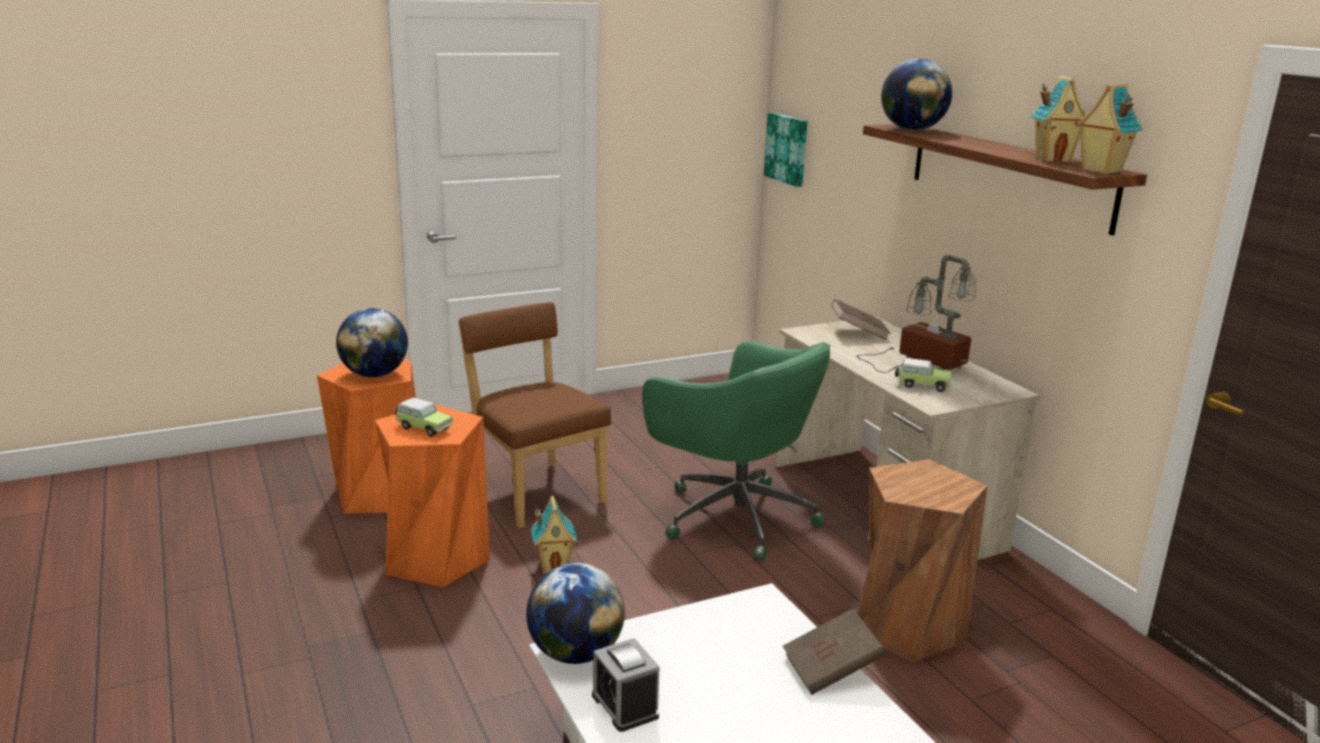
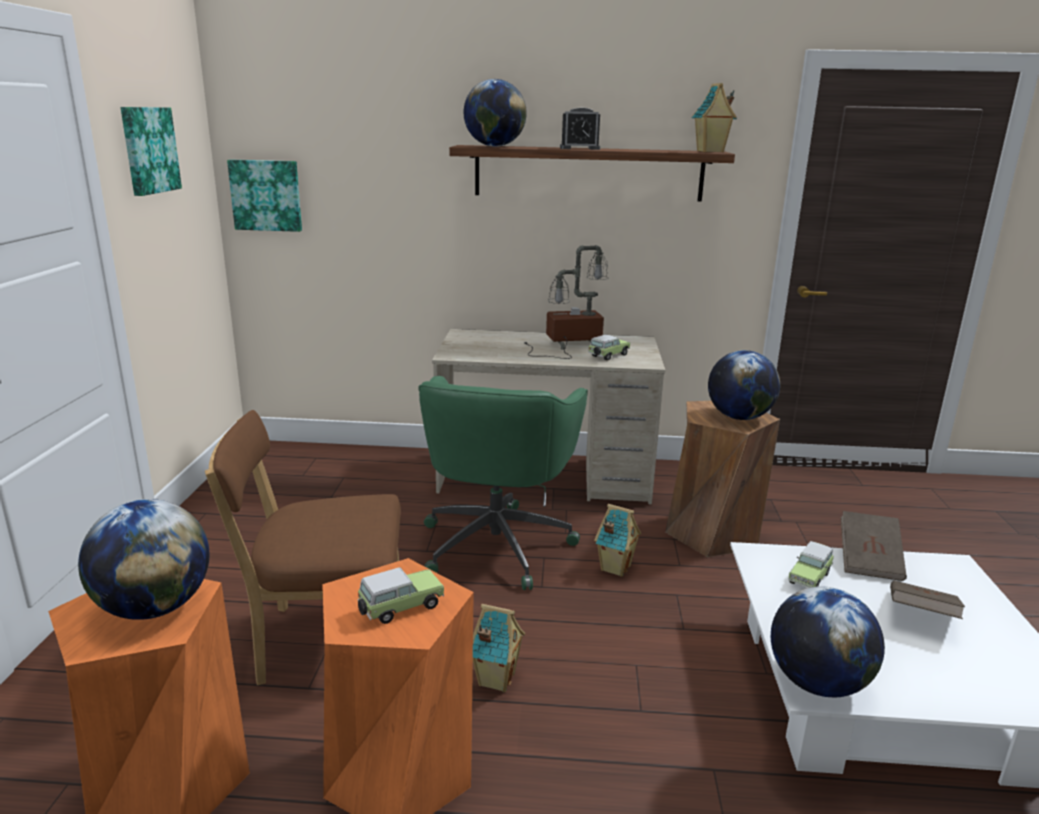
camera: 60 degrees left, 0 degrees up
(625, 706) = (912, 679): alarm clock -> alarm clock (579, 148)
(667, 100) = (148, 150): none -> picture
(733, 516) = (497, 543): green office chair -> green office chair turned 120 degrees clockwise
(752, 635) = (810, 577): none -> toy car
(858, 333) = (479, 342): brown book -> brown book (920, 616)
(926, 490) = (739, 417): none -> globe
(1053, 159) = (659, 150): toy house -> toy house (614, 567)

